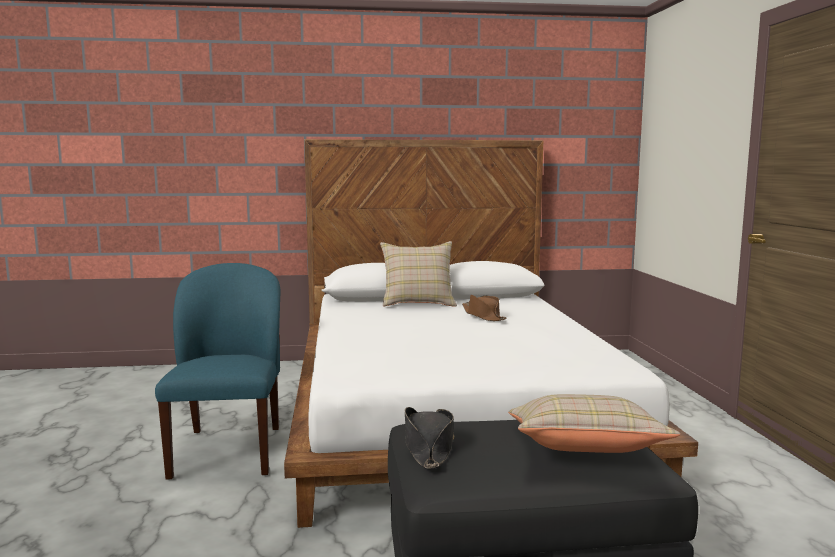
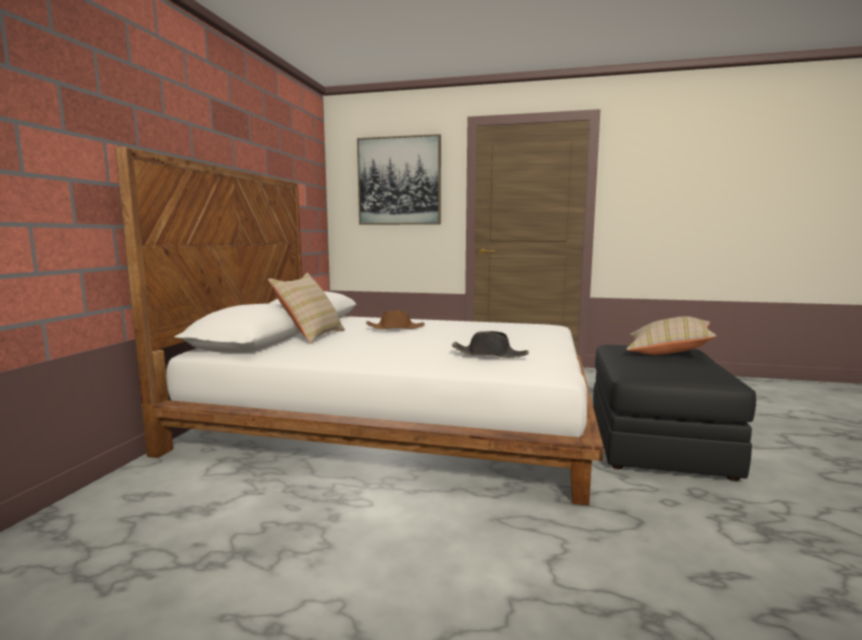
camera: 70 degrees left, 0 degrees up
(228, 451) = (396, 533): blue chair -> none
(428, 447) = (673, 373): black hat -> black hat (489, 354)
(691, 124) = (399, 181): none -> picture

